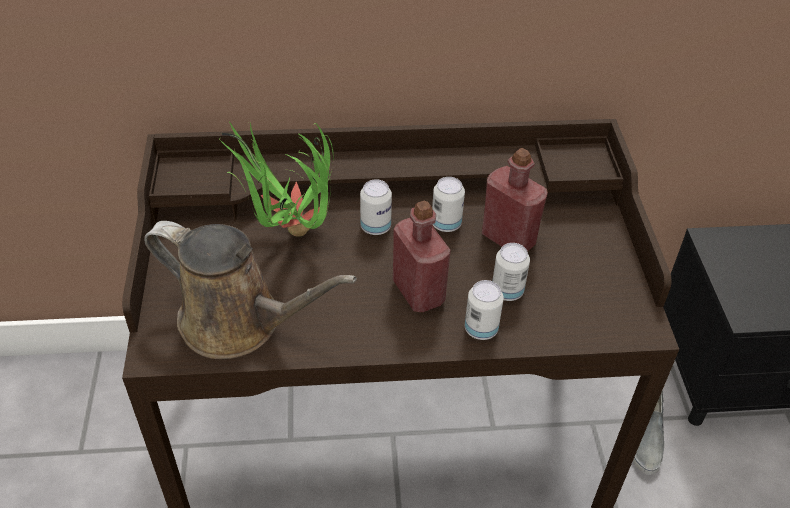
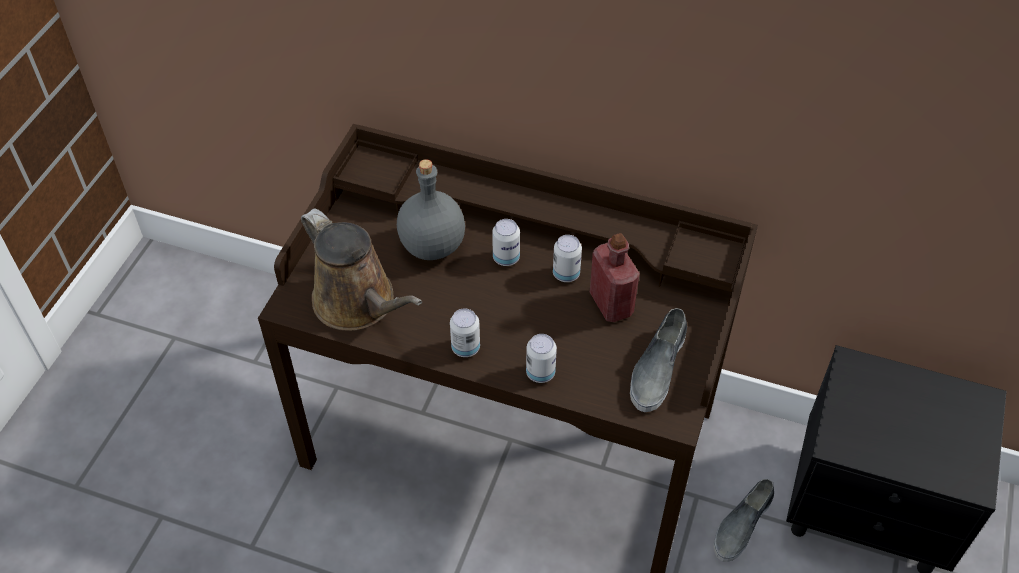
camera: 25 degrees right, 5 degrees up
(288, 239) = (431, 246): potted plant -> grey bottle
(418, 292) = (509, 325): red bottle -> none
(507, 291) = (581, 349): can -> can (465, 348)
(592, 285) = (657, 368): none -> grey shoe

